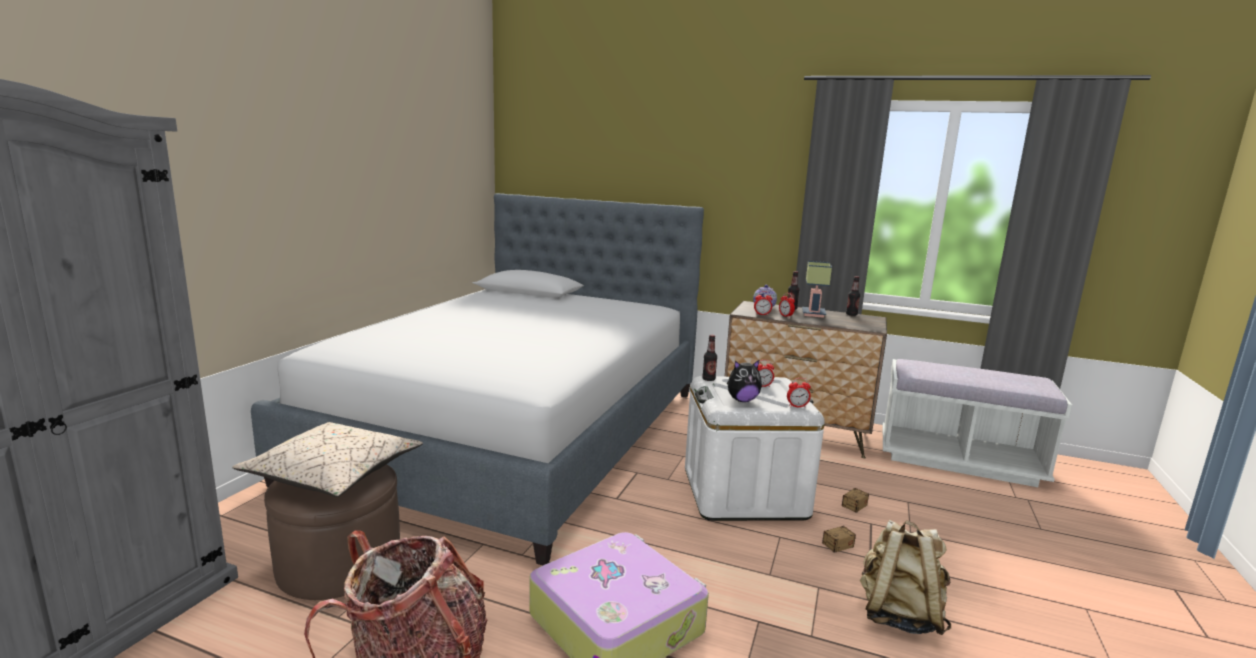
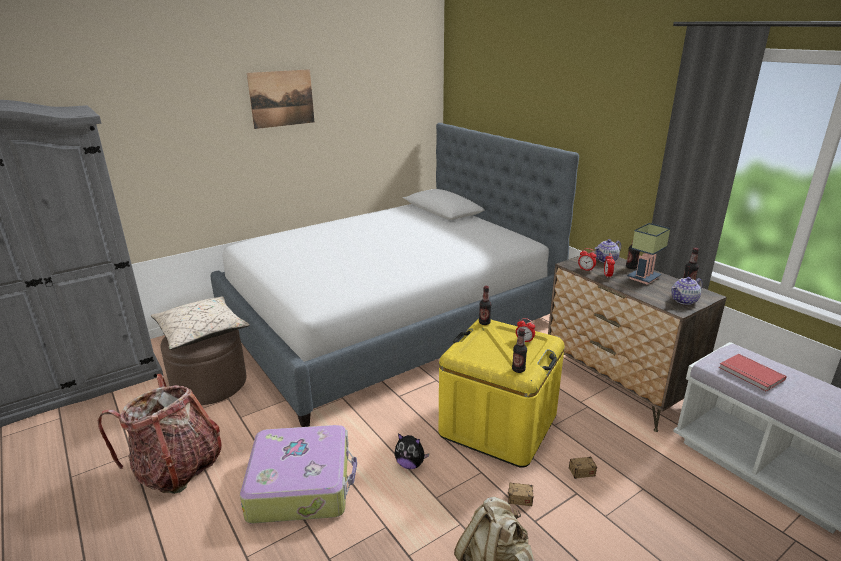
camera: 35 degrees right, 10 degrees up
(341, 144) = (282, 98): none -> picture
(742, 400) = (484, 350): plush toy -> plush toy (410, 464)
(744, 493) = (498, 425): white storage box -> yellow storage box
(797, 406) = (518, 370): alarm clock -> bottle
(867, 323) = (684, 300): none -> teapot
(942, 373) = (750, 374): none -> red book

